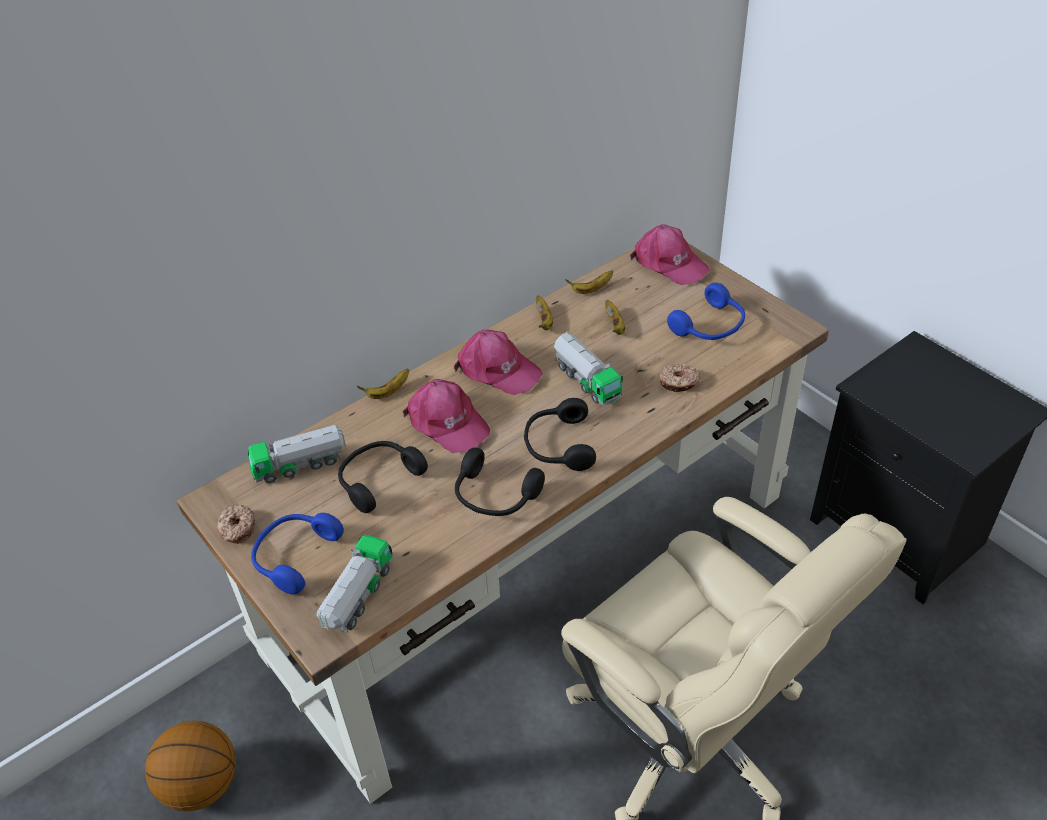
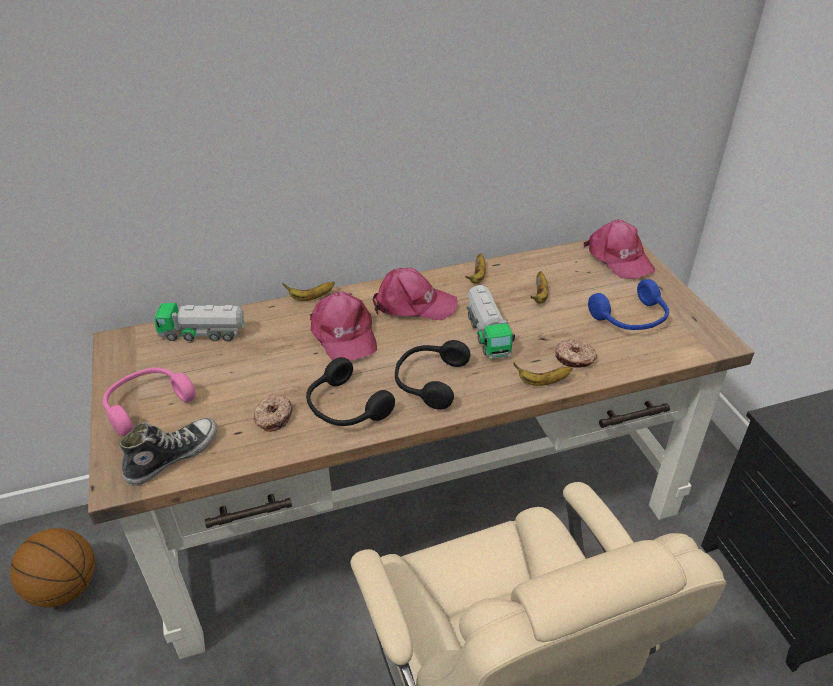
camera: 20 degrees right, 5 degrees down
(237, 528) = (120, 368): donut -> donut (273, 417)
(294, 556) = (147, 405): blue headphones -> pink headphones
(358, 596) = (173, 456): toy truck -> shoe
(378, 479) = (256, 364): black headphones -> none
(497, 370) = (413, 304): pink cap -> pink cap turned 45 degrees counterclockwise
(591, 289) = (534, 262): banana -> banana (542, 382)

